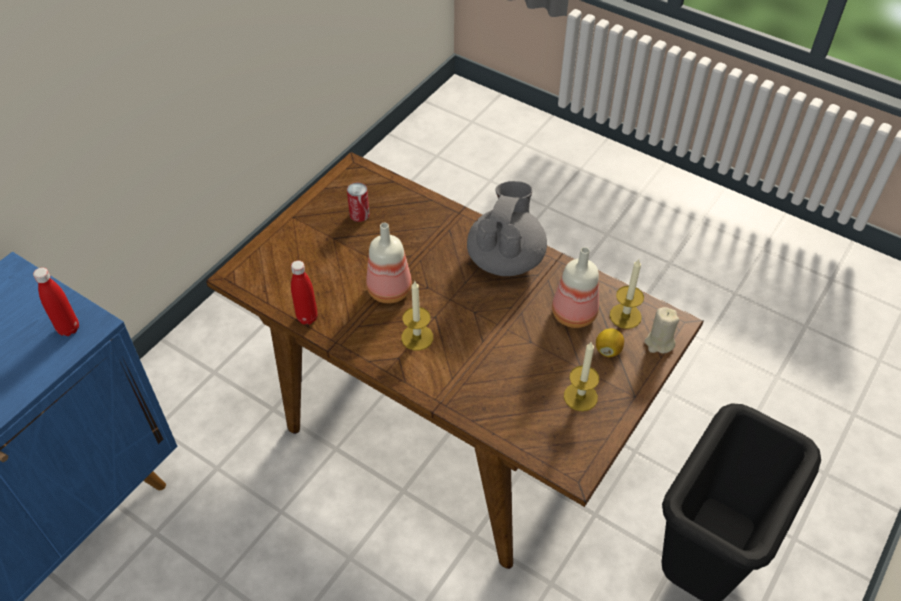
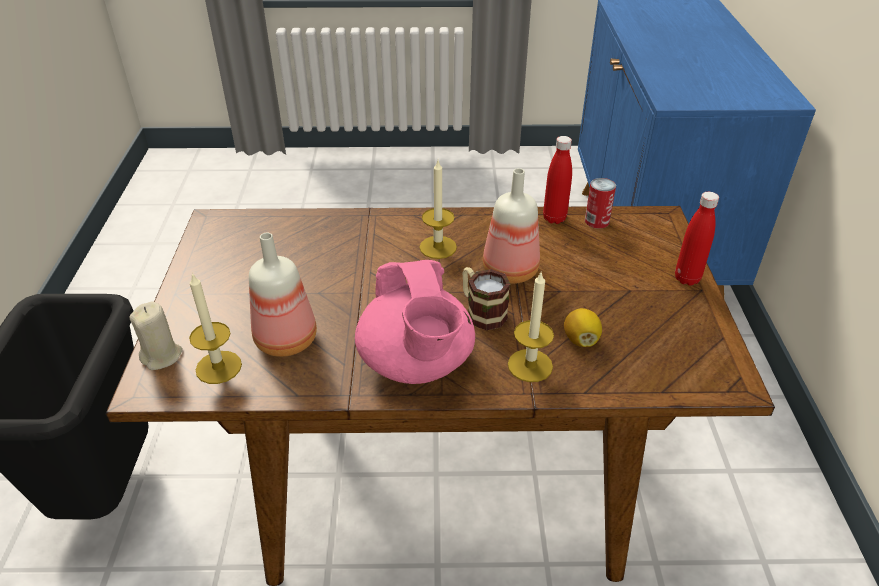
camera: 145 degrees right, 10 degrees down
(68, 328) = (682, 93): red bottle -> red bottle (687, 278)
(359, 214) = (641, 328): can -> can (597, 221)
(438, 271) = (481, 311): none -> mug
(506, 258) = (417, 363): grey teapot -> pink teapot
(580, 396) = (235, 270): candle -> candle (530, 365)
(608, 350) = (224, 322): lemon -> lemon (581, 340)

